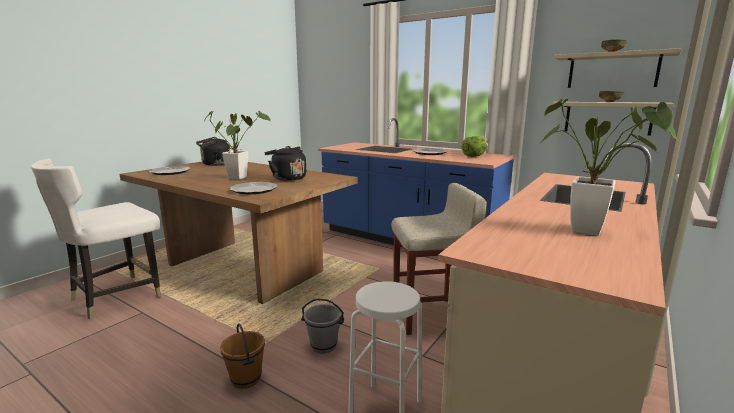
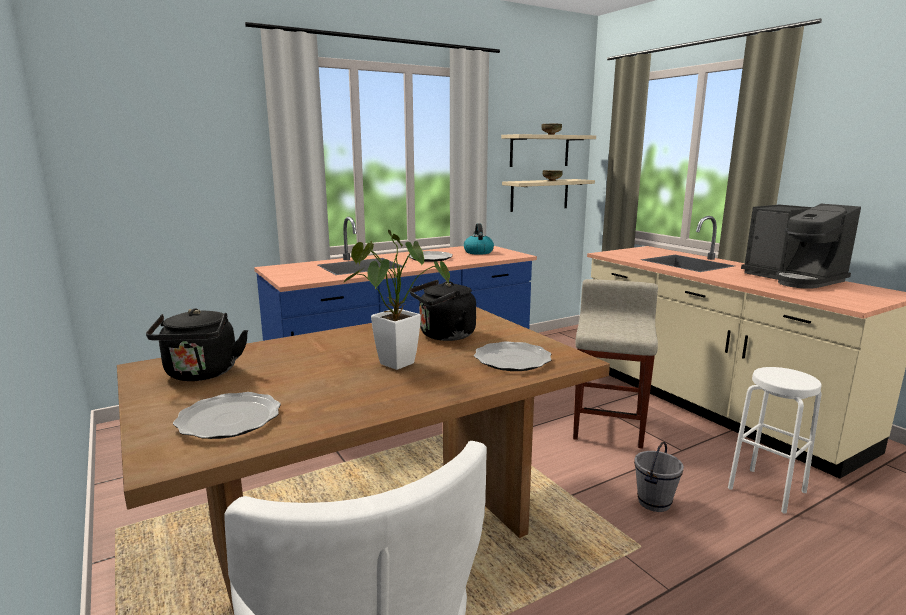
camera: 65 degrees left, 0 degrees up
(245, 379) = (718, 573): brown bucket -> none
(474, 156) = (478, 252): lettuce -> kettle
(595, 232) = (793, 279): potted plant -> coffee machine

